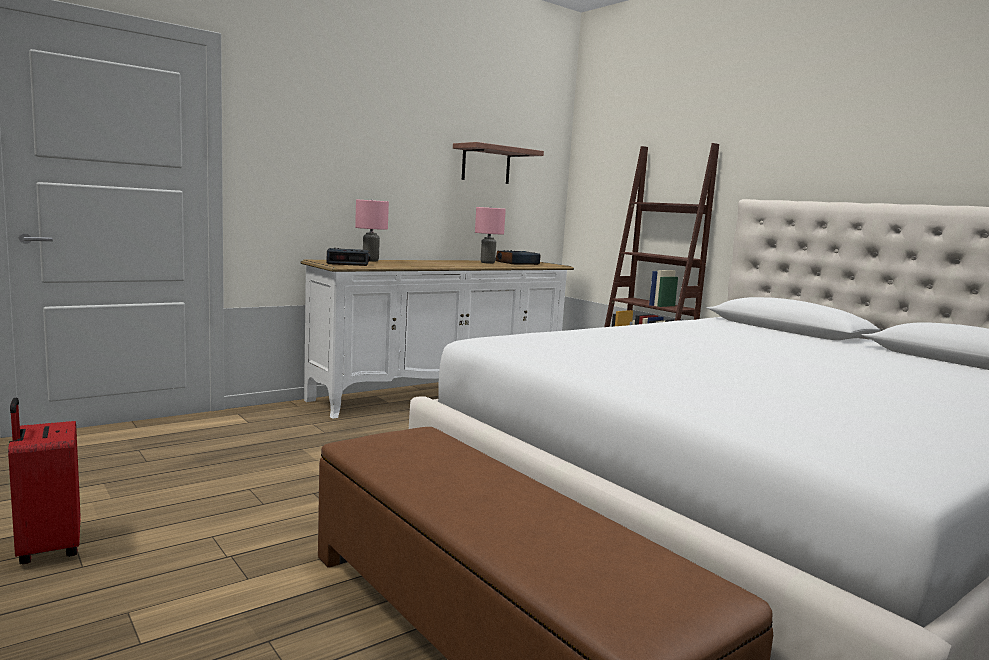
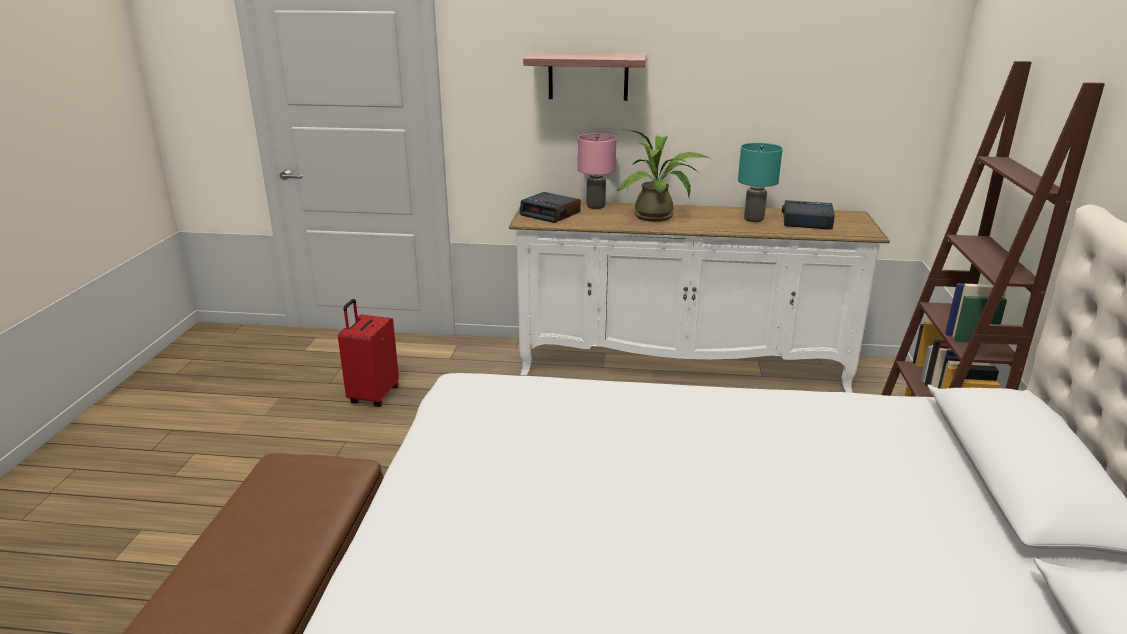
camera: 45 degrees right, 15 degrees up
(47, 548) = (180, 450): red suitcase -> red suitcase (373, 396)
(429, 263) = (659, 217): none -> potted plant
(486, 164) = (790, 77): shelf -> shelf (588, 76)
(488, 263) = (755, 219): pink table lamp -> turquoise table lamp

